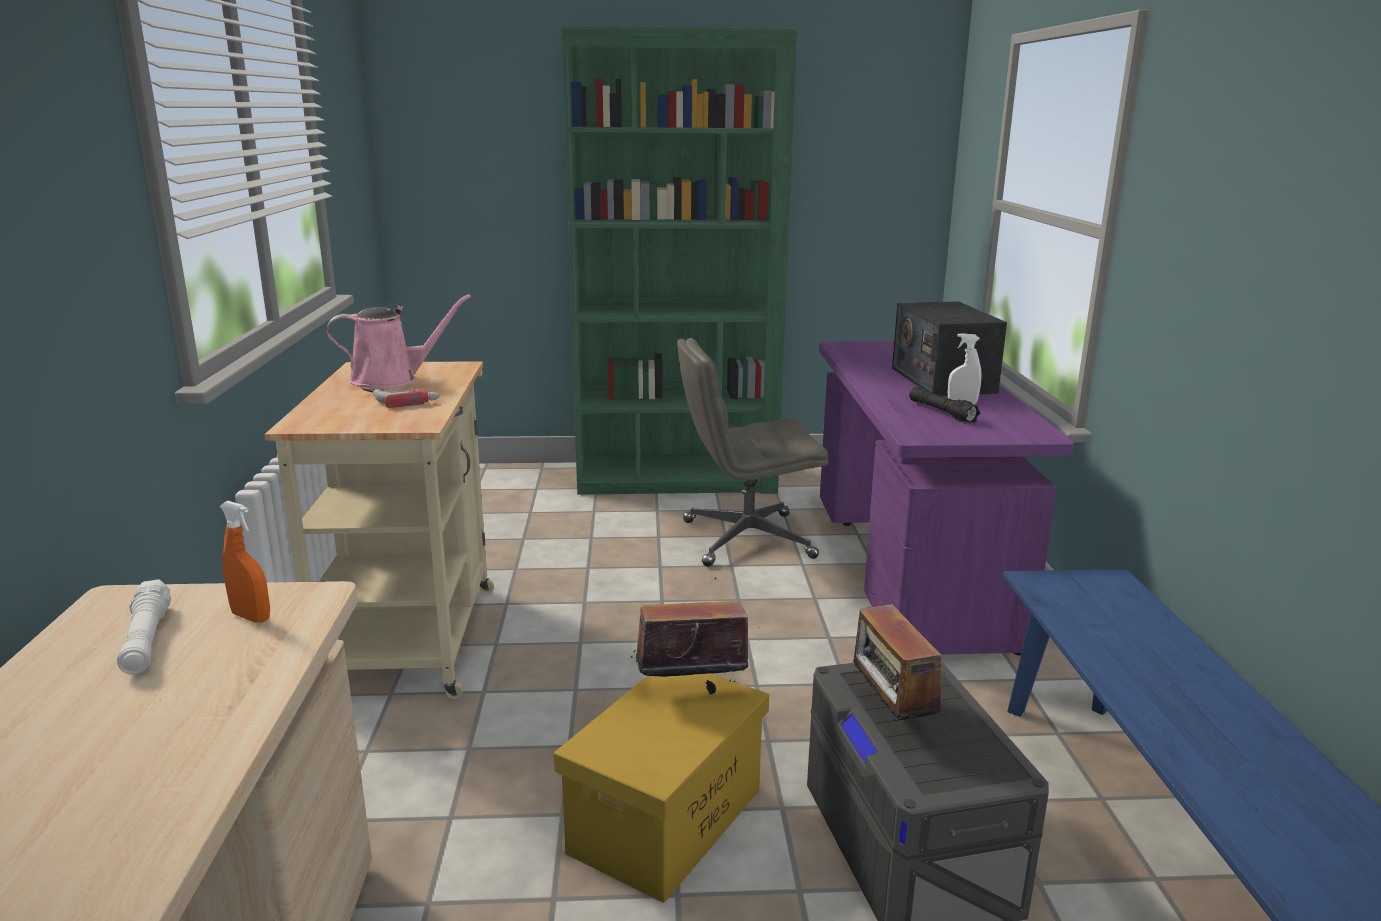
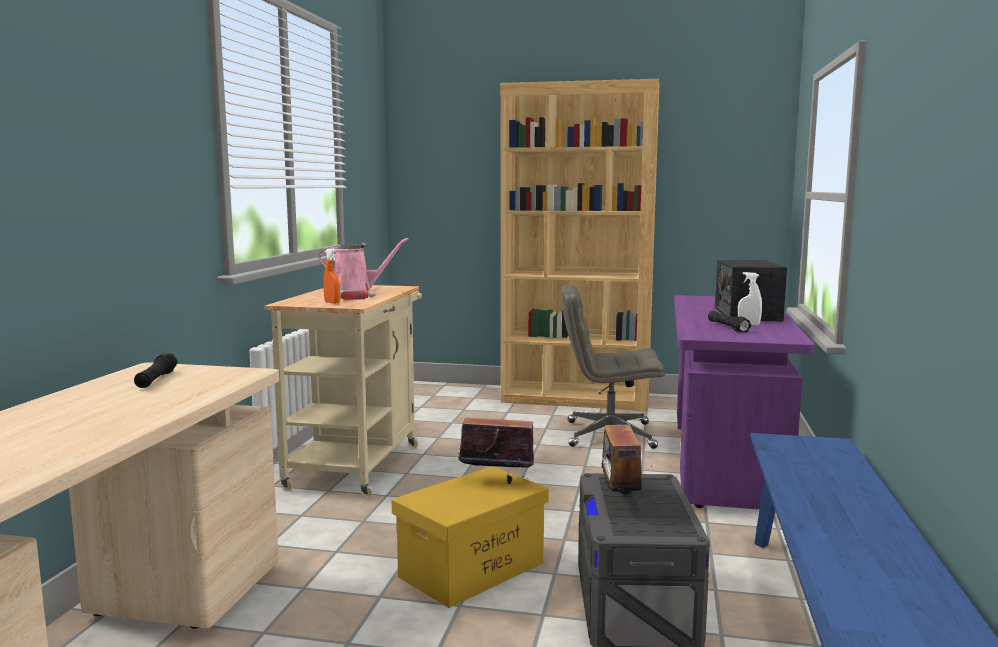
camera: 15 degrees right, 10 degrees down
(147, 640) = (156, 379): white flashlight -> black flashlight
(251, 617) = (214, 376): orange spray bottle -> orange spray bottle (332, 302)
(677, 478) = (576, 399): green bookcase -> brown bookcase

